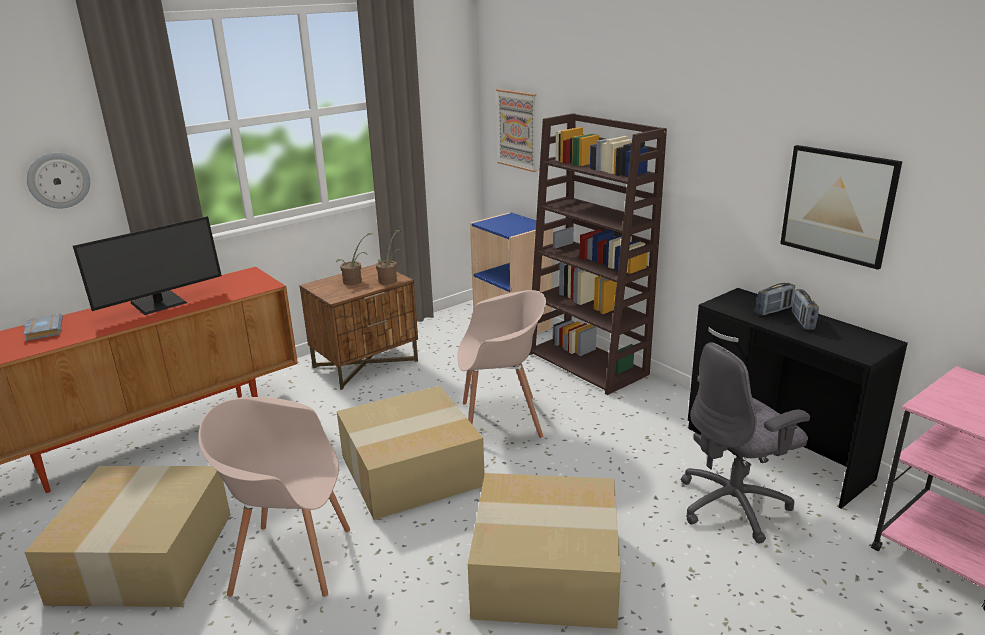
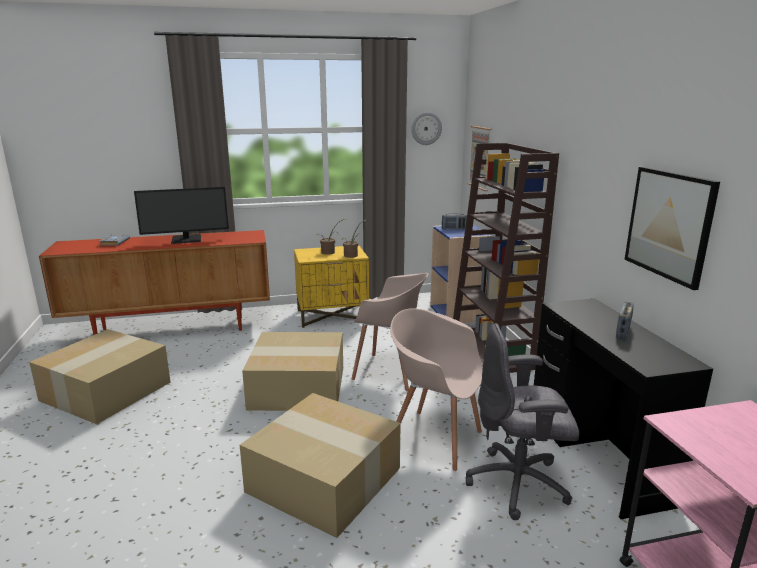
camera: 25 degrees right, 5 degrees down
(58, 180) = (147, 153): wall clock -> wall clock (426, 128)
(290, 560) = (176, 418): beige chair -> beige chair (433, 439)
(366, 364) = (332, 316): brown nightstand -> yellow nightstand
(773, 310) = (605, 319): radio -> radio (454, 229)

